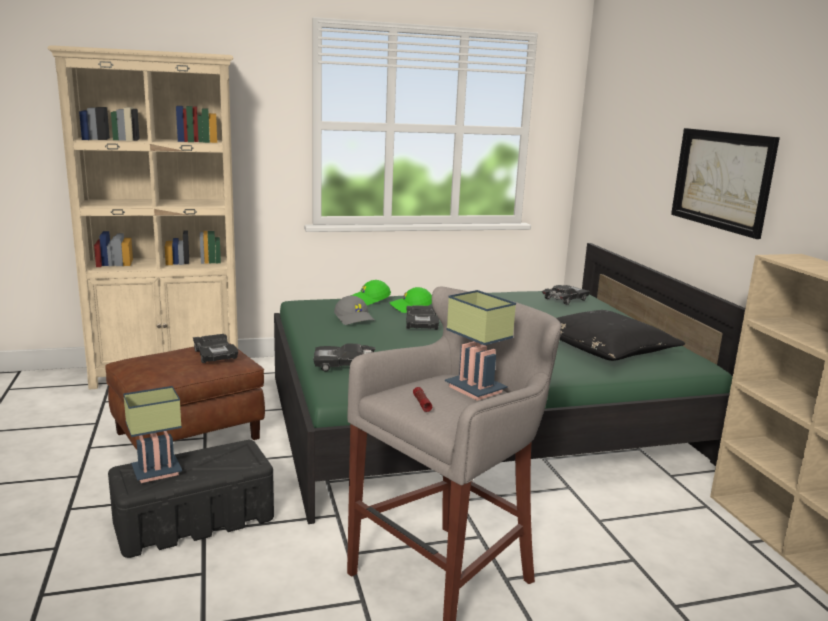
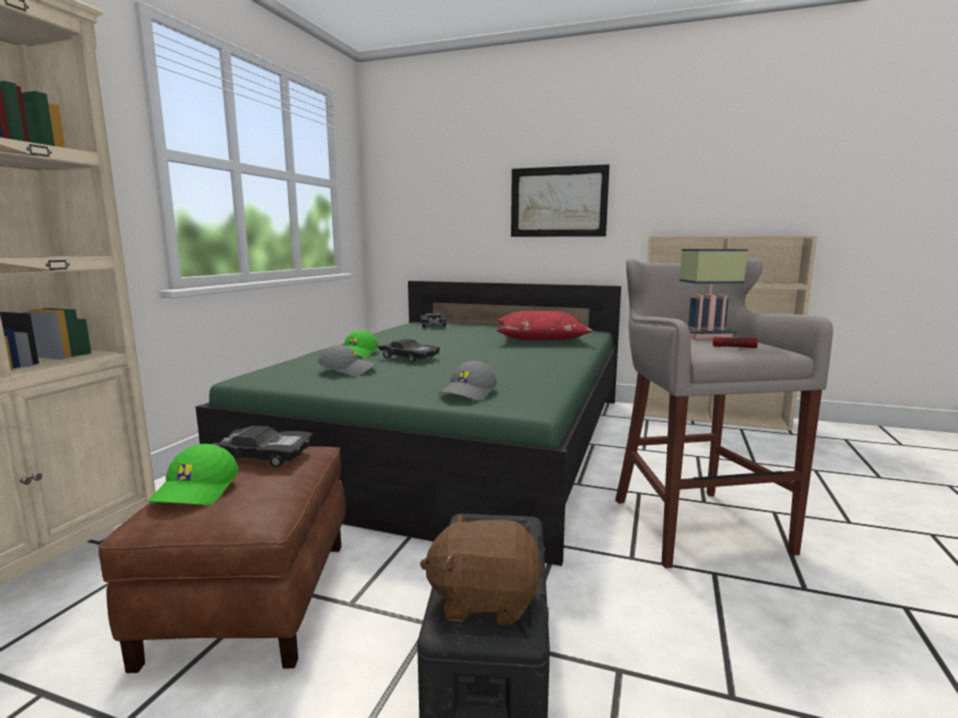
camera: 55 degrees left, 5 degrees down
(155, 473) = (484, 599): table lamp -> brown plush toy
(344, 365) = (469, 393): black toy car -> grey cap
(369, 300) = (306, 359): green cap -> green cap (197, 491)
(605, 349) = (541, 338): black pillow -> red pillow

